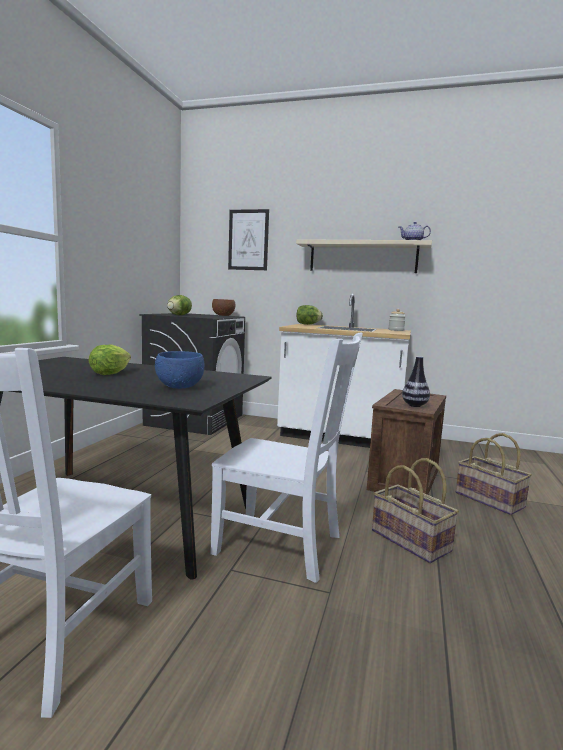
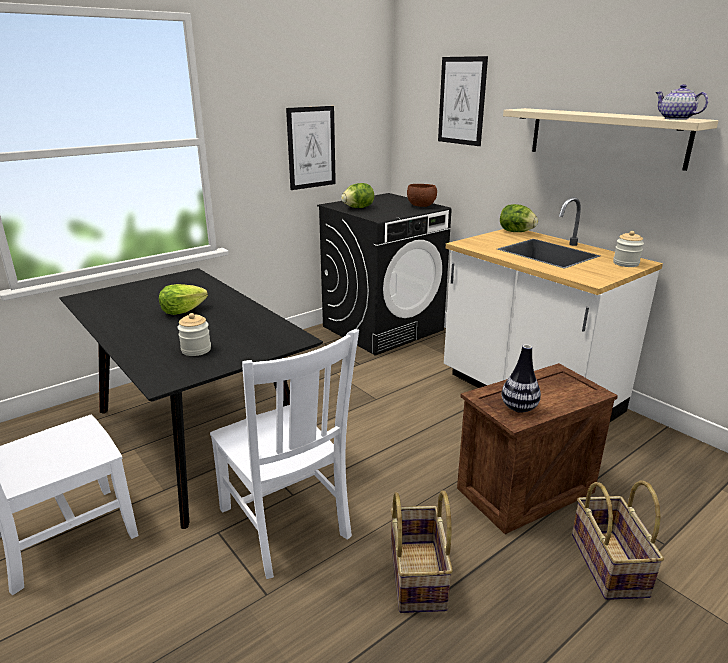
camera: 35 degrees right, 15 degrees up
(135, 265) = (311, 147): none -> picture
(179, 387) = (196, 350): blue bowl -> jar

